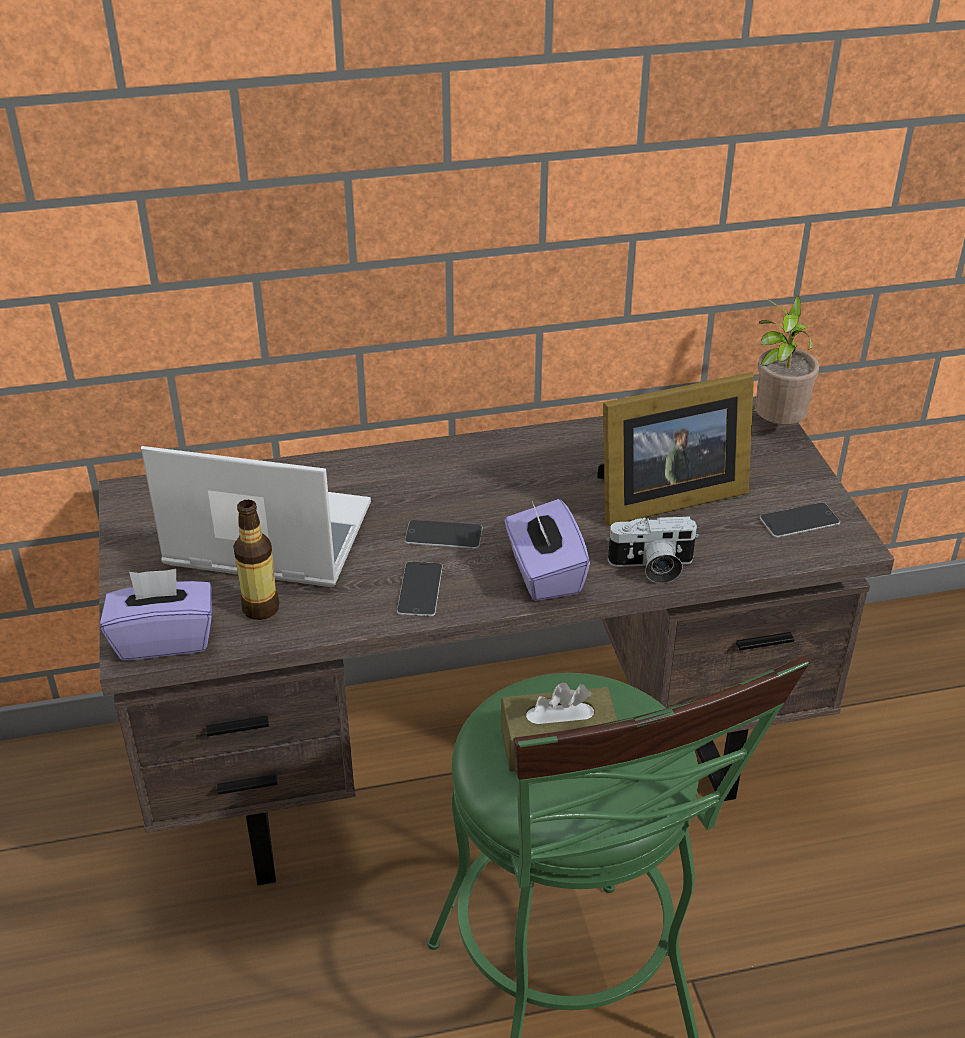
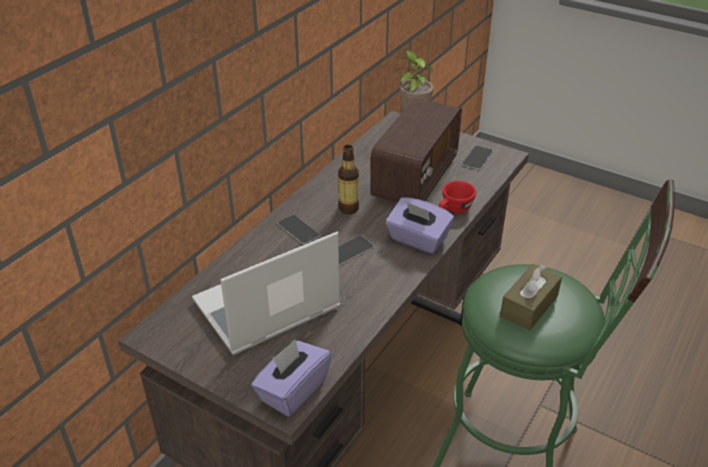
camera: 45 degrees left, 0 degrees up
(260, 608) = (317, 341): bottle -> bottle (348, 208)
(420, 589) = (377, 281): phone -> phone (298, 229)
(652, 567) = (454, 210): camera -> red cup
(664, 497) = (415, 178): picture frame -> radio

